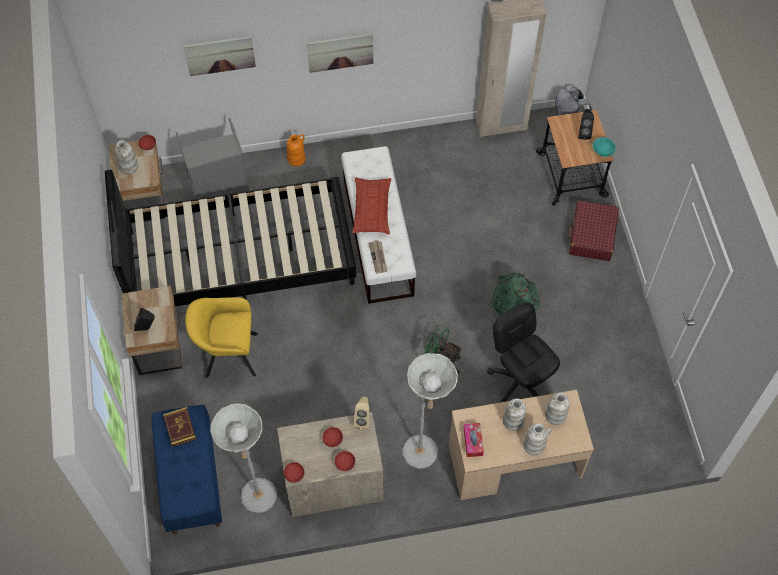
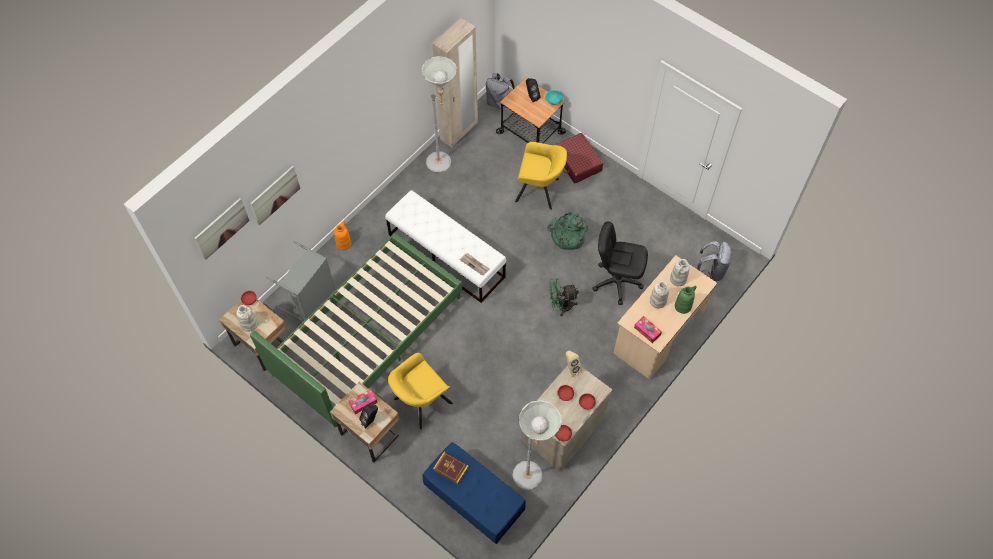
camera: 40 degrees left, 0 degrees up
(155, 308) = (363, 403): none -> tissue box
(239, 258) = (367, 335): black bed -> green bed
(340, 52) = (350, 140): picture -> picture (222, 228)
(372, 208) = (440, 236): pillow -> none
(424, 458) = (605, 371): grey floor lamp -> grey floor lamp (444, 164)
(526, 237) = (539, 191): none -> yellow armchair
(534, 445) = (683, 306): white vase -> green vase
(630, 443) = (711, 270): none -> grey backpack

